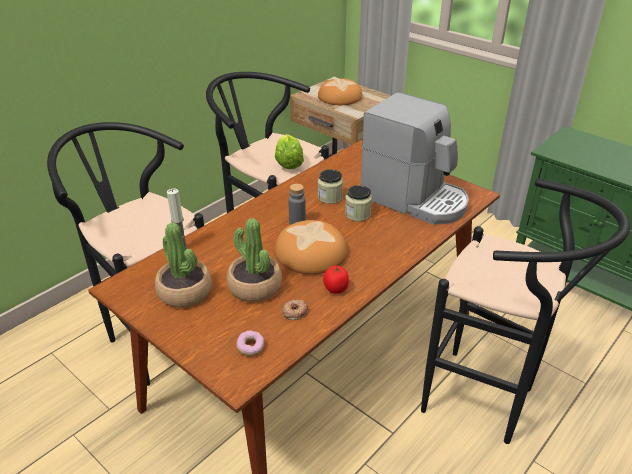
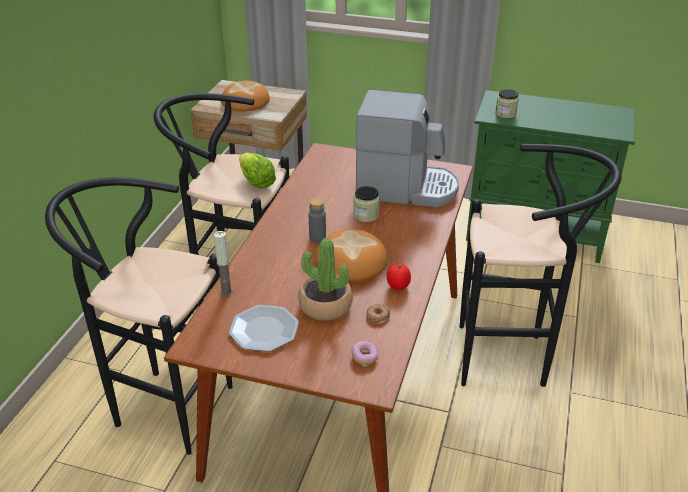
camera: 25 degrees left, 0 degrees up
(185, 292) = (264, 329): potted plant -> plate
(330, 197) = (328, 206): jar -> jar (505, 114)

